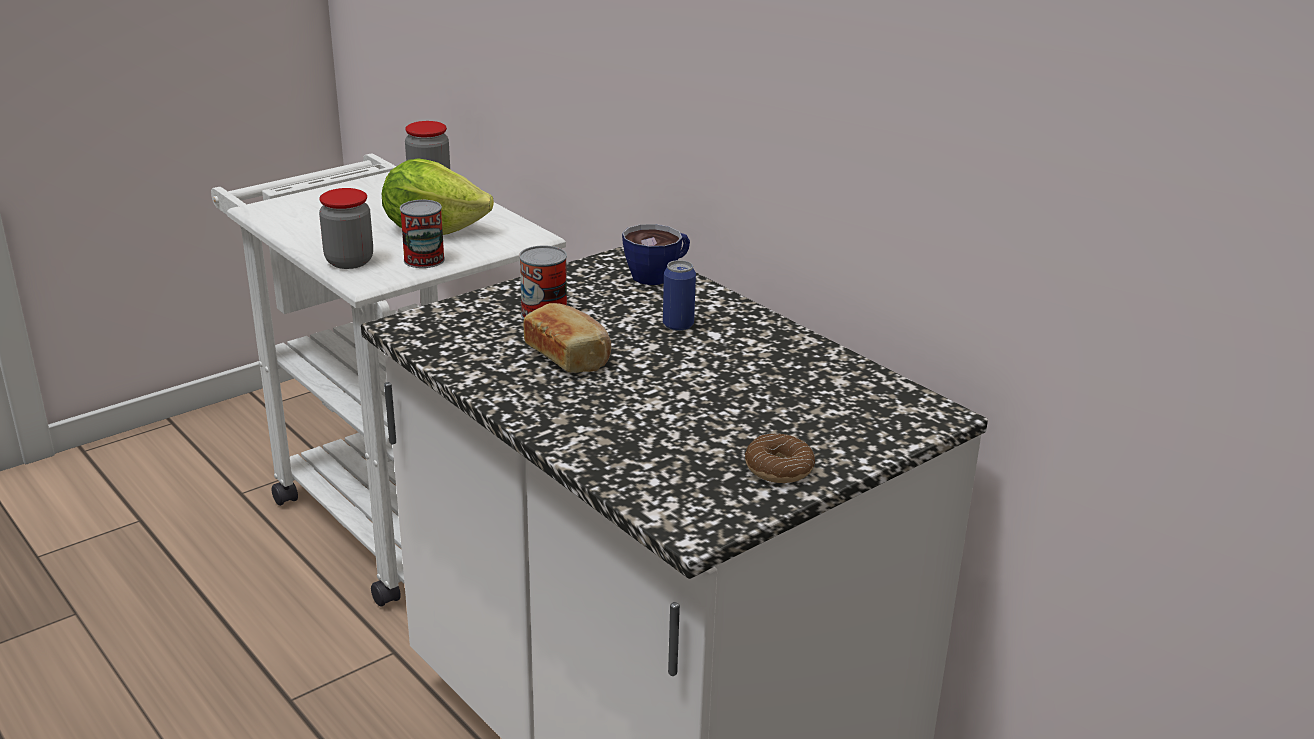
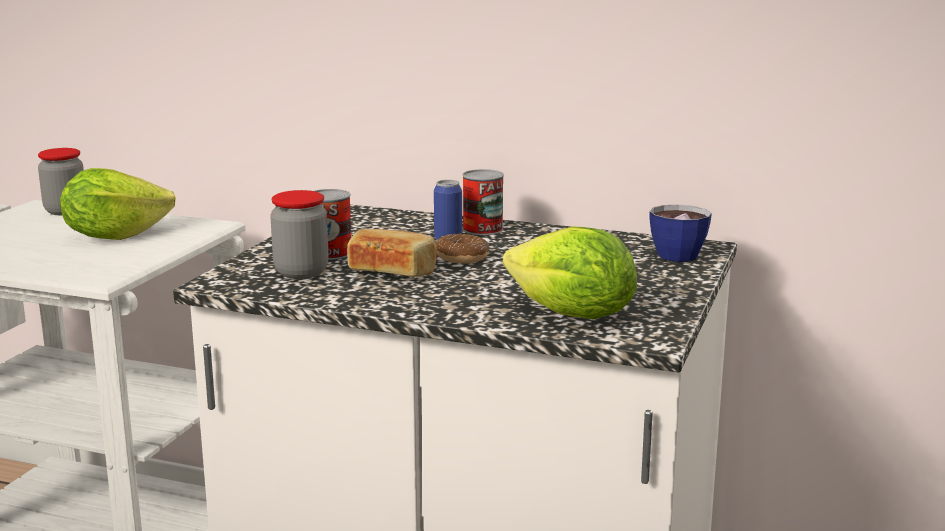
camera: 30 degrees left, 10 degrees down
(349, 261) = (64, 268): jar -> jar (301, 272)
(424, 260) = (137, 255): can -> can (482, 229)
(656, 471) = (572, 316): none -> lettuce
(658, 275) = (384, 216): cup -> cup (679, 253)
(778, 469) = (653, 295): donut -> donut (462, 257)

